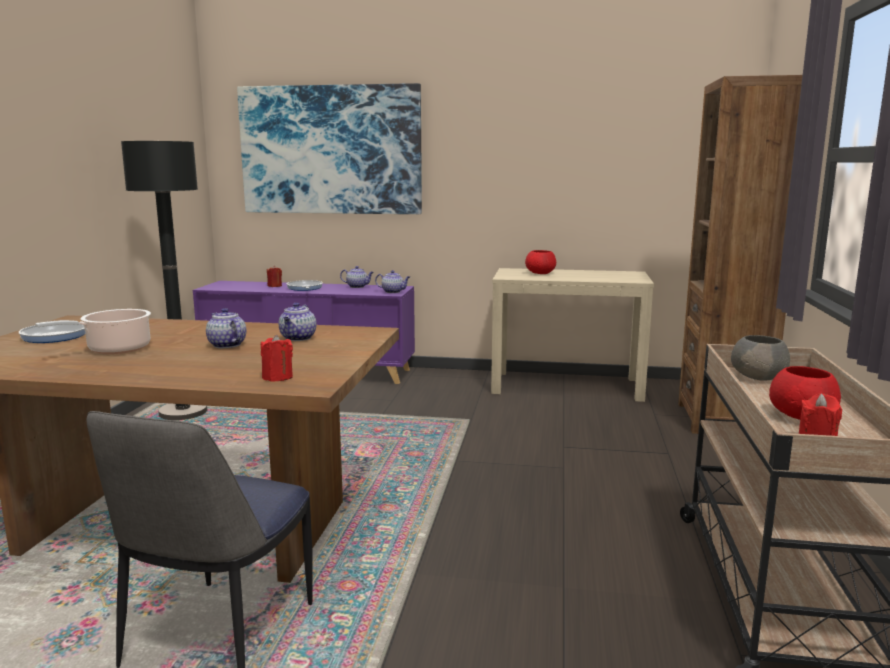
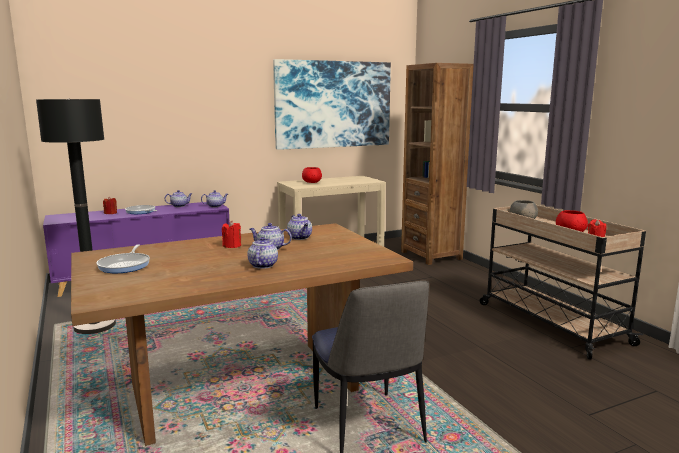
camera: 35 degrees left, 0 degrees up
(115, 349) = (204, 265): cooking pot -> none
(158, 362) = (262, 265): none -> teapot
(277, 377) = (358, 258): red candle -> red candle (232, 246)
(330, 150) = (144, 101): picture -> picture (333, 104)

